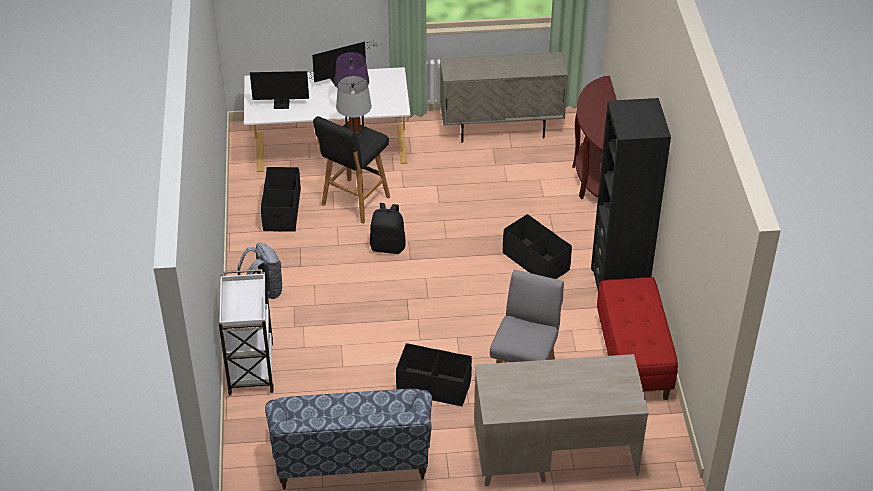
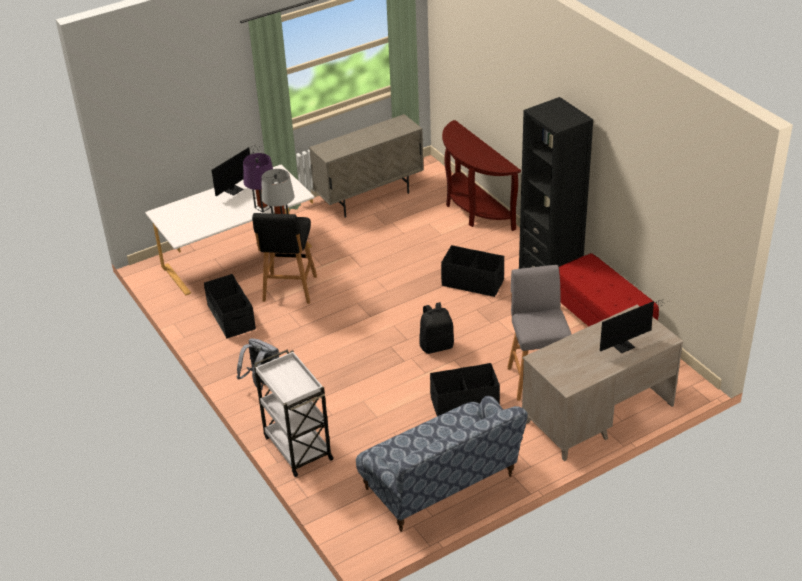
camera: 25 degrees left, 5 degrees down
(284, 104) = (199, 222): monitor -> monitor (626, 345)
(388, 246) = (344, 313): black backpack -> black backpack (436, 345)

